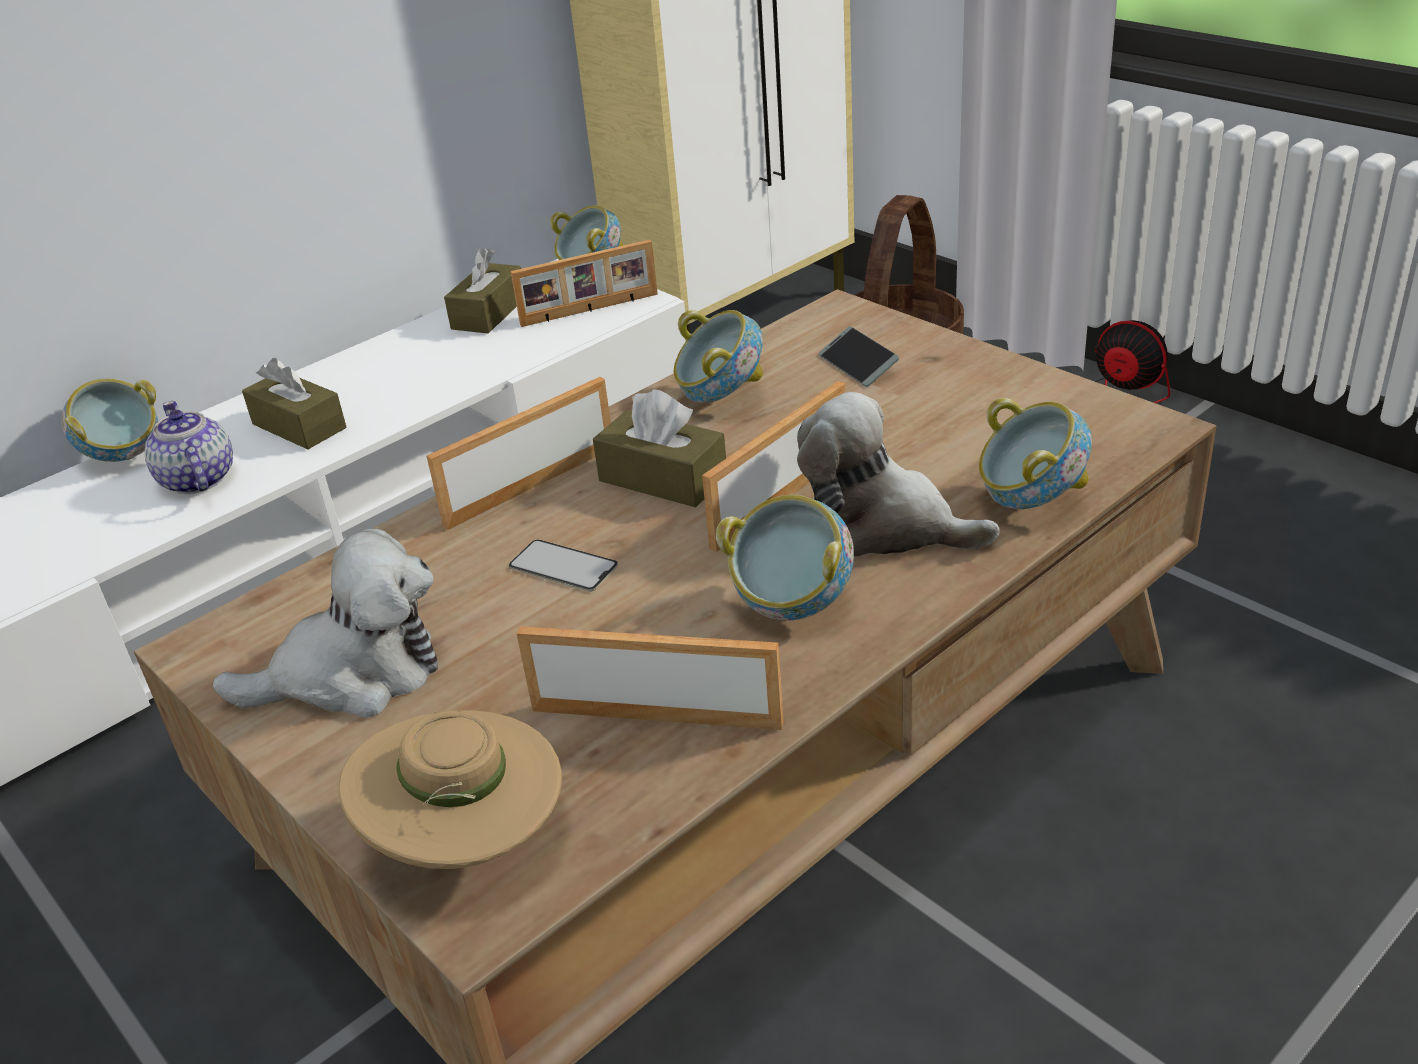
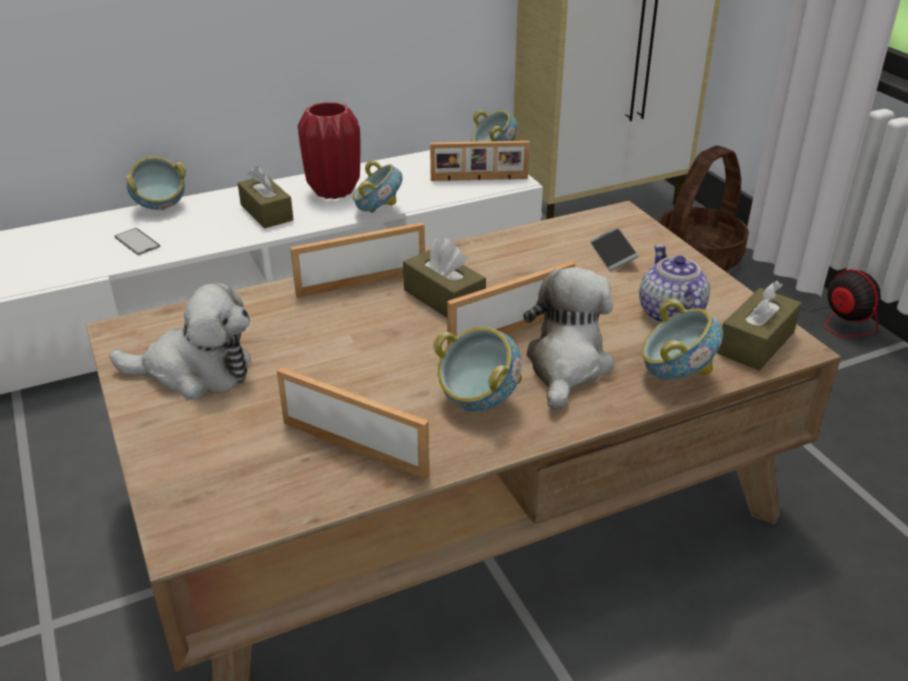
camera: 15 degrees right, 0 degrees up
(197, 480) = (193, 232): teapot -> teapot (670, 314)
(385, 373) = (333, 191): none -> red vase
(468, 839) = (203, 490): beige hat -> none
(489, 313) = (415, 167): brown tissue box -> brown tissue box (756, 343)
(563, 566) = (352, 338): phone -> phone (137, 242)
(720, 398) = (510, 255): bowl -> bowl (378, 212)
(883, 526) = (566, 366): plush toy -> plush toy turned 60 degrees clockwise

